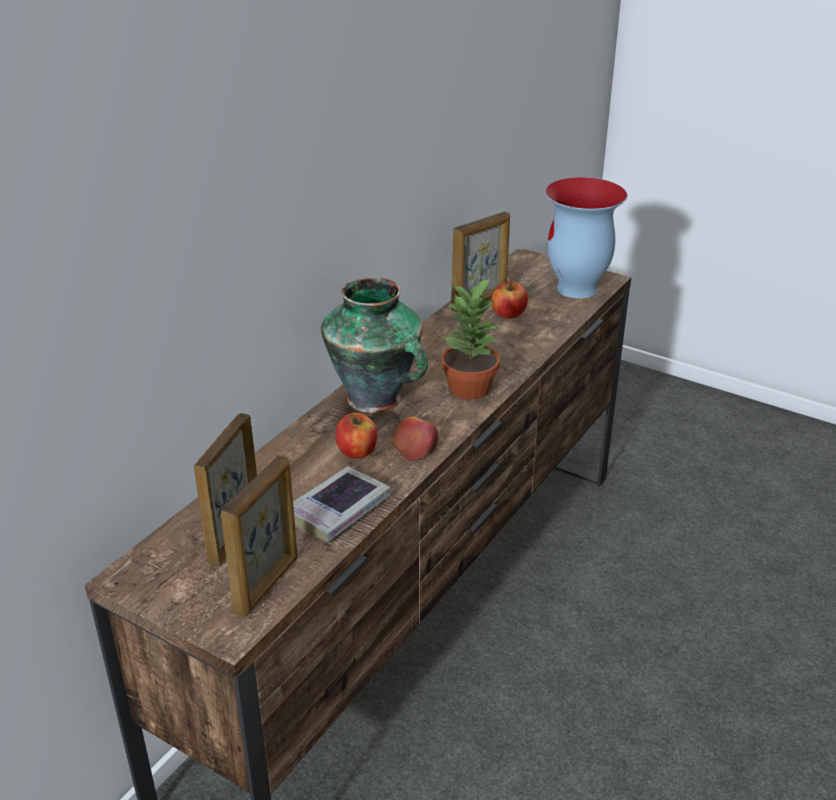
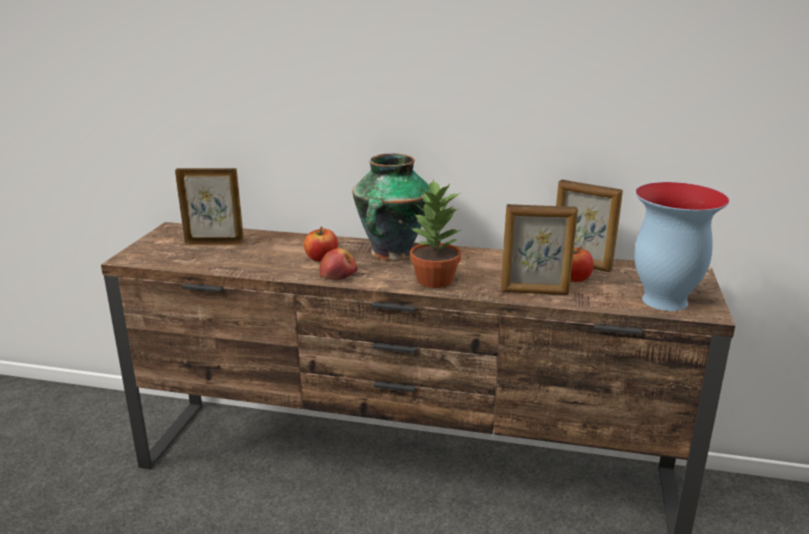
camera: 70 degrees right, 10 degrees down
(267, 584) = (171, 259): picture frame -> picture frame (534, 292)
(338, 510) = (251, 264): book -> none

